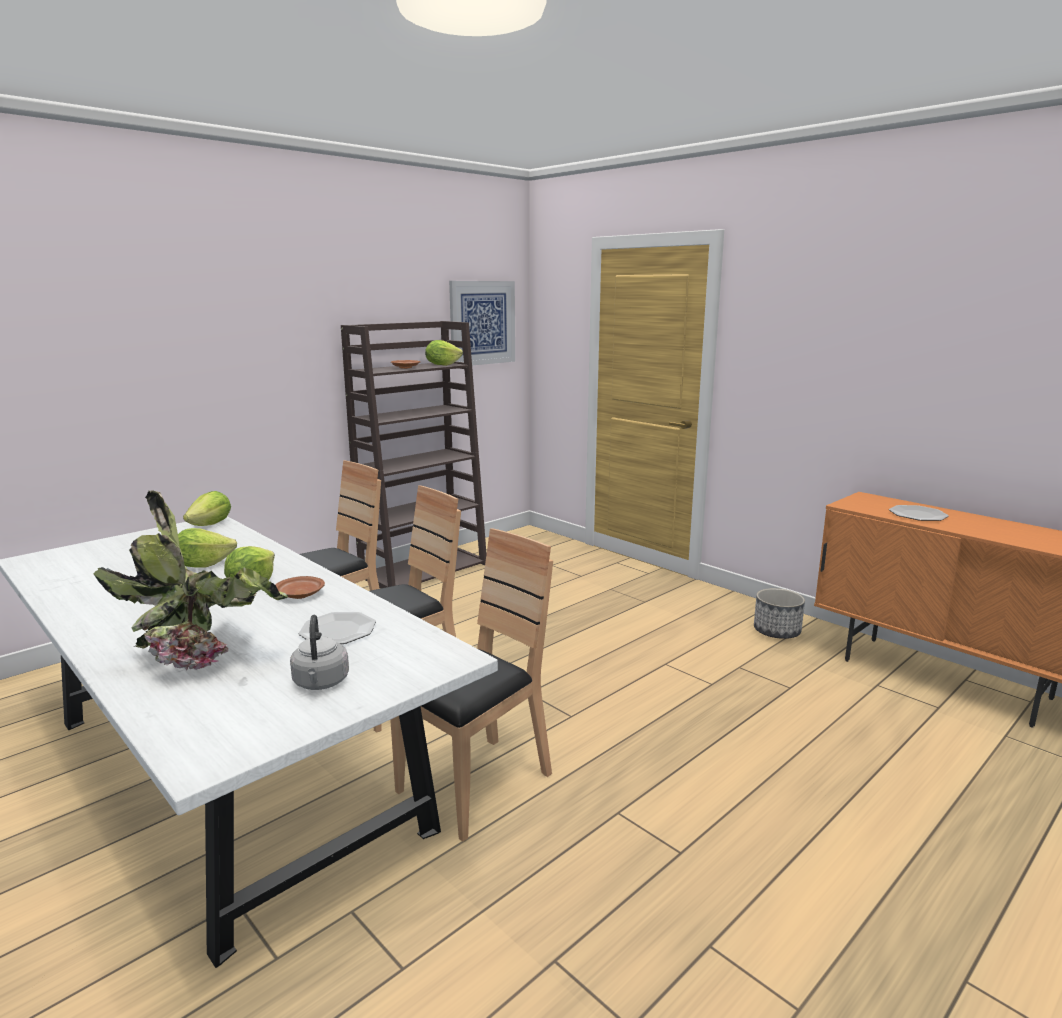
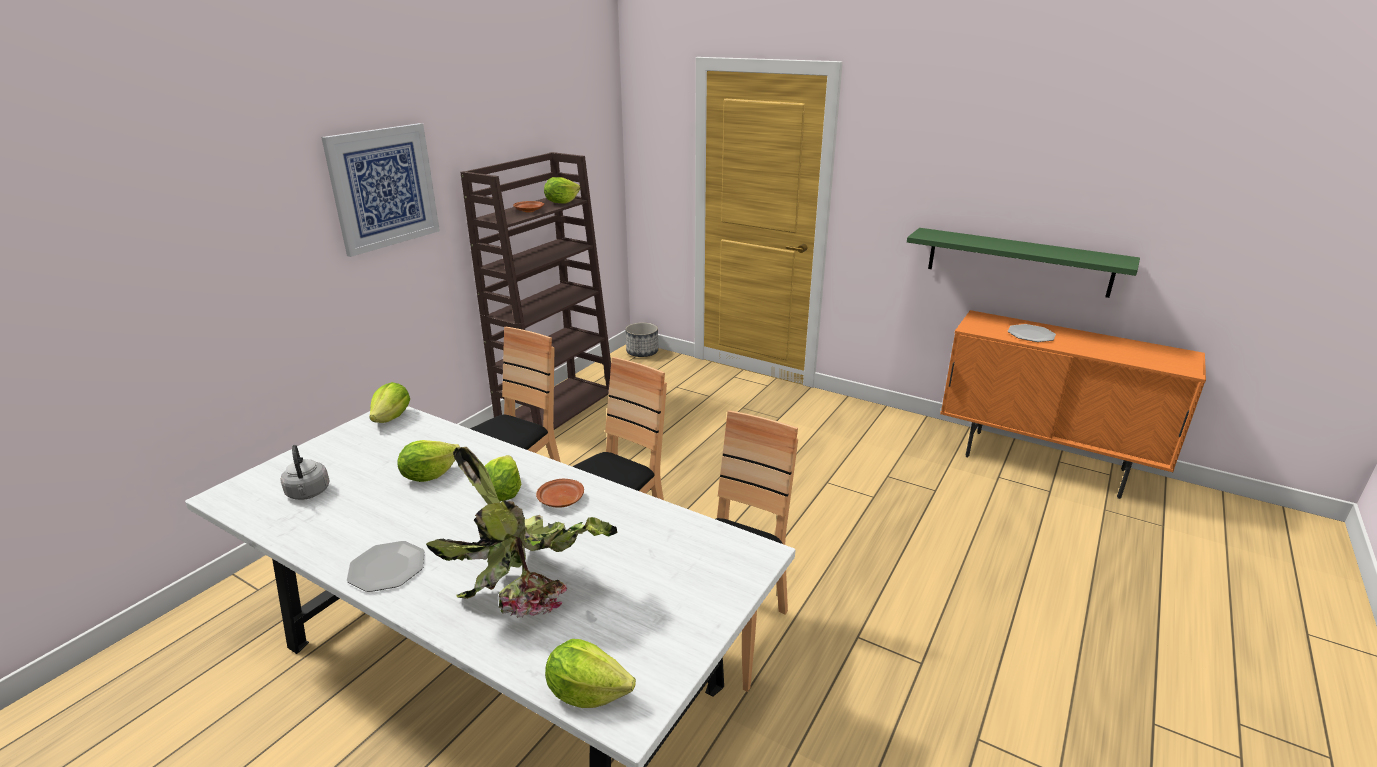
camera: 15 degrees left, 10 degrees up
(182, 737) = (587, 692): none -> lettuce
(321, 683) = (664, 605): grey kettle -> grey kettle (308, 493)
(338, 630) = (631, 539): plate -> plate (387, 568)
(482, 323) = (584, 147): picture -> picture (384, 188)
(776, 631) = (901, 435): planter -> planter (642, 352)
(910, 435) = (1018, 262): none -> green shelf

